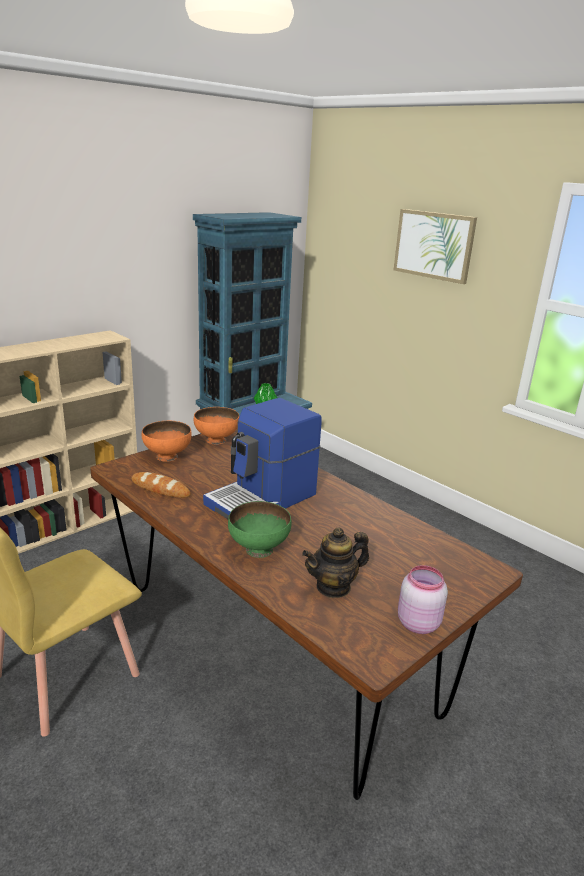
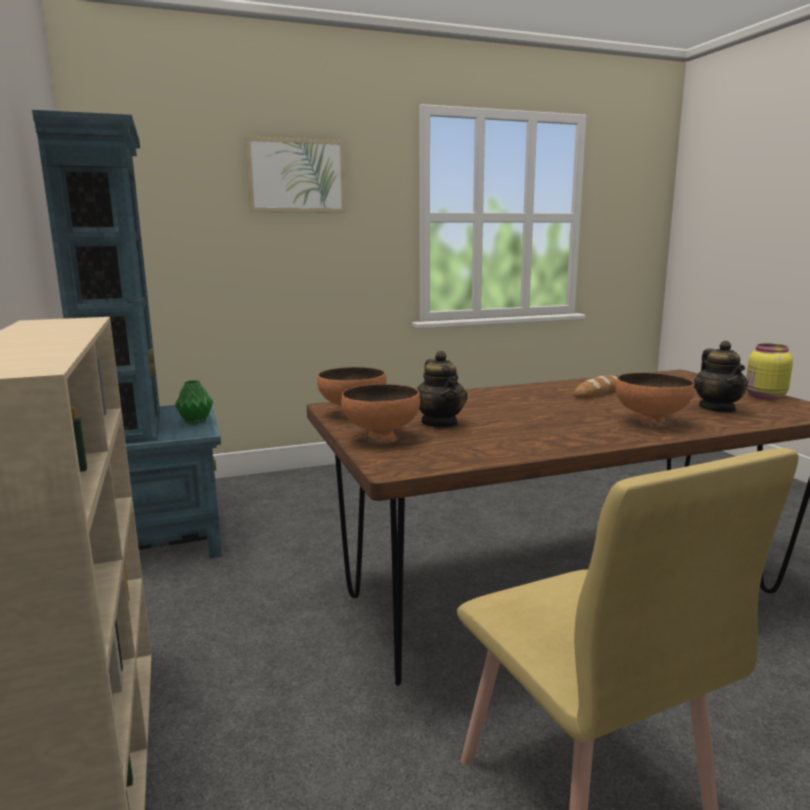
camera: 65 degrees left, 10 degrees down
(160, 488) = (483, 448): bread -> bread (599, 392)
(209, 469) = (440, 423): none -> teapot
(259, 549) = (650, 423): green bowl -> orange bowl
(263, 499) = (537, 411): coffee machine -> none
(417, 623) = (764, 396): pink jar -> yellow jar

